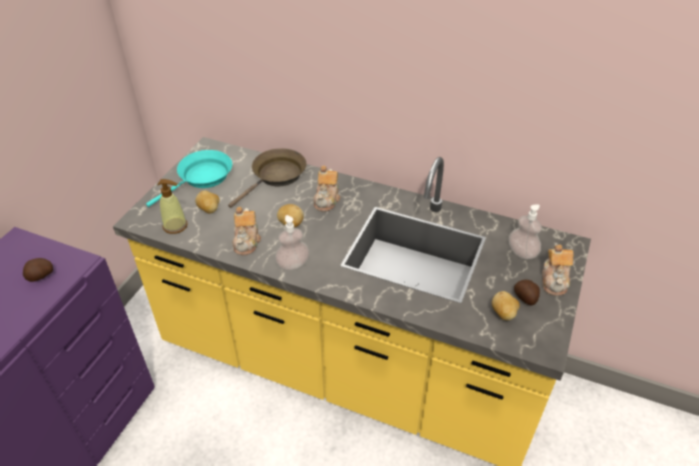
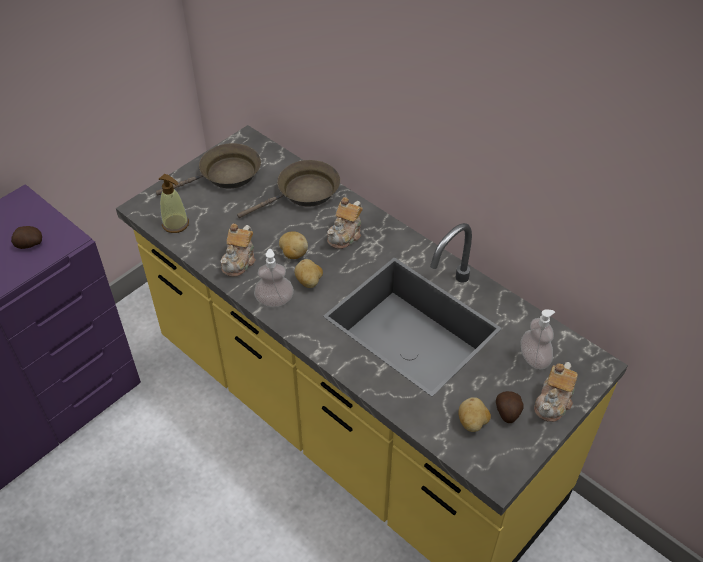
camera: 20 degrees right, 5 degrees up
(202, 178) = (225, 175): turquoise frying pan -> brown frying pan
(209, 209) = (217, 214): potato -> potato (309, 282)

